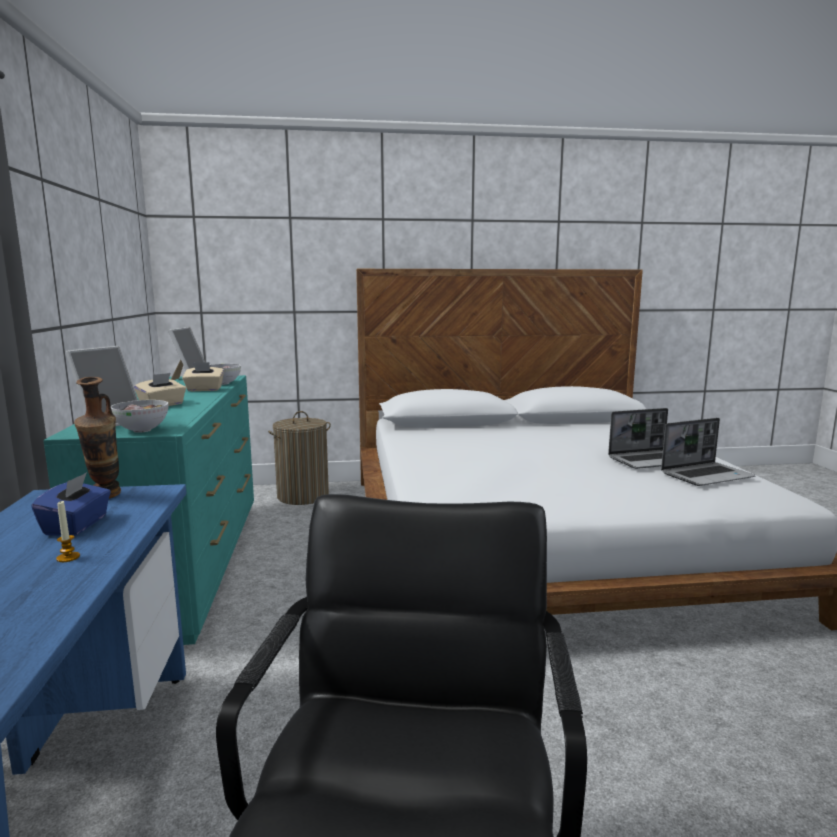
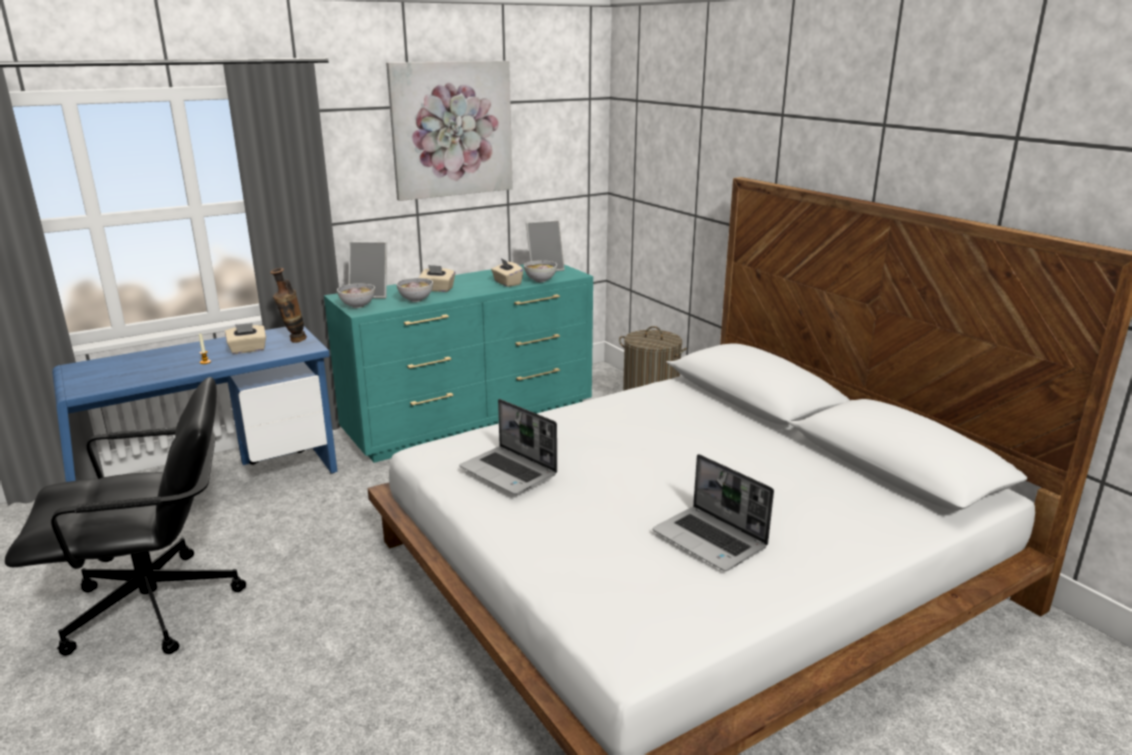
camera: 65 degrees right, 10 degrees up
(75, 219) = (452, 129): none -> picture
(77, 525) = (248, 350): blue tissue box -> beige tissue box
(181, 413) = (416, 300): none -> bowl
(707, 475) = (680, 585): laptop -> laptop (510, 472)

